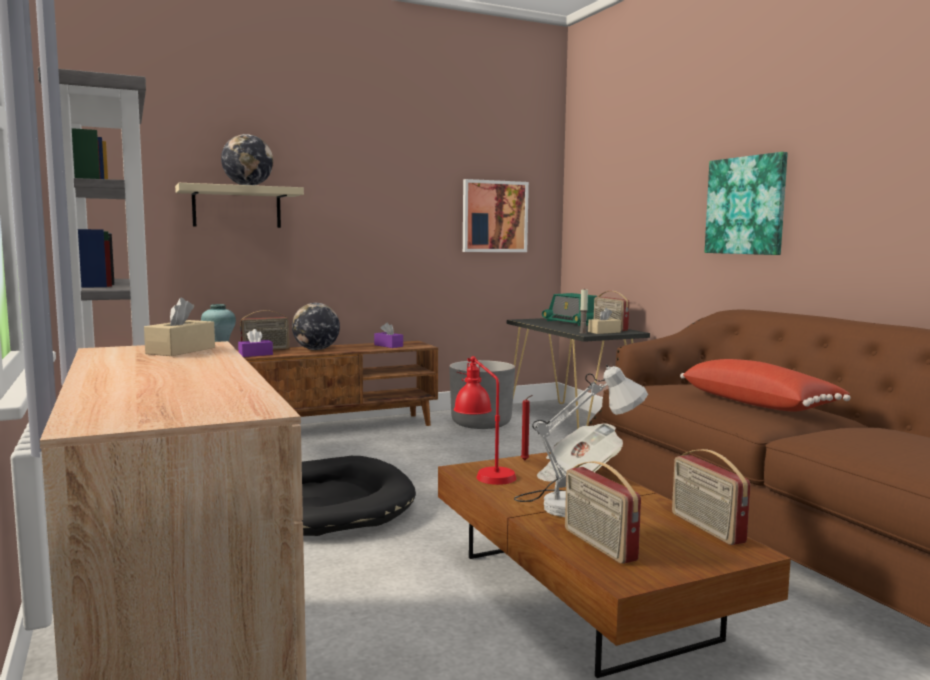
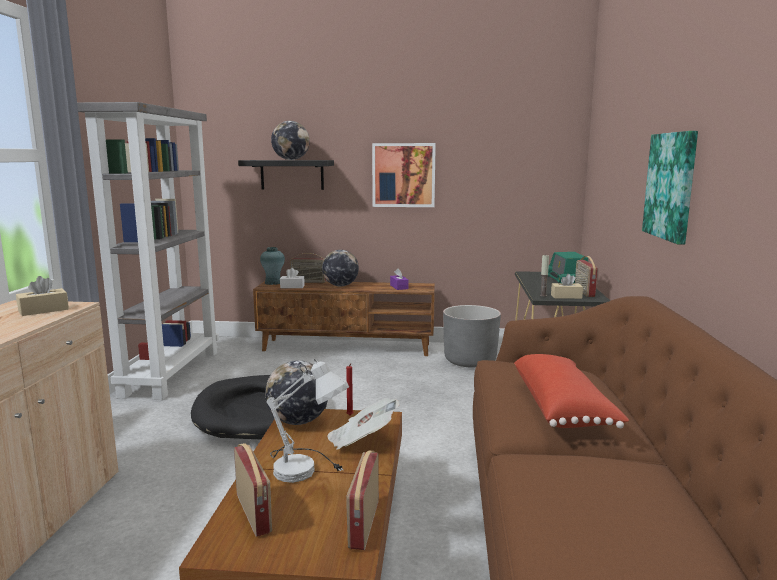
camera: 30 degrees right, 5 degrees up
(237, 207) = (292, 174): beige shelf -> black shelf
(255, 354) = (292, 286): purple tissue box -> white tissue box
(483, 473) = (298, 421): red table lamp -> globe
(494, 216) = (511, 177): picture -> picture (403, 175)
(598, 545) = (254, 513): radio -> radio turned 150 degrees clockwise

